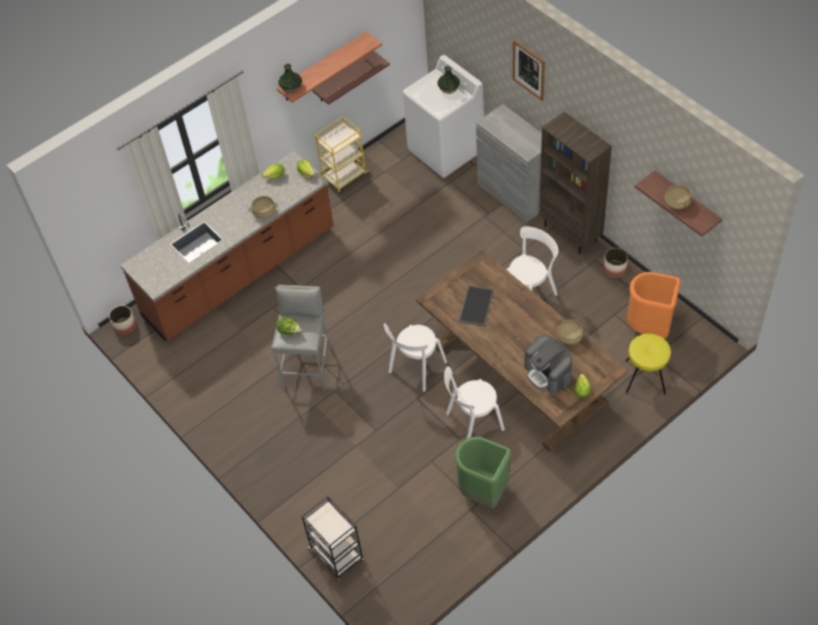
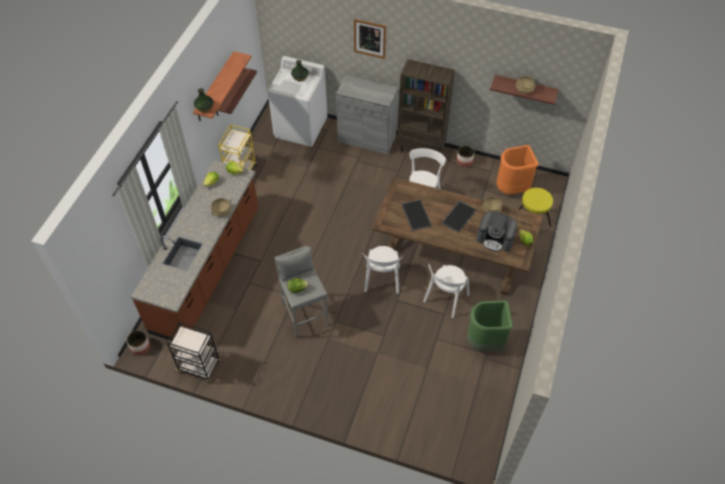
camera: 35 degrees left, 0 degrees up
(337, 556) = (418, 437): black cart -> black cart (199, 366)
(524, 328) = (458, 216): none -> tray

